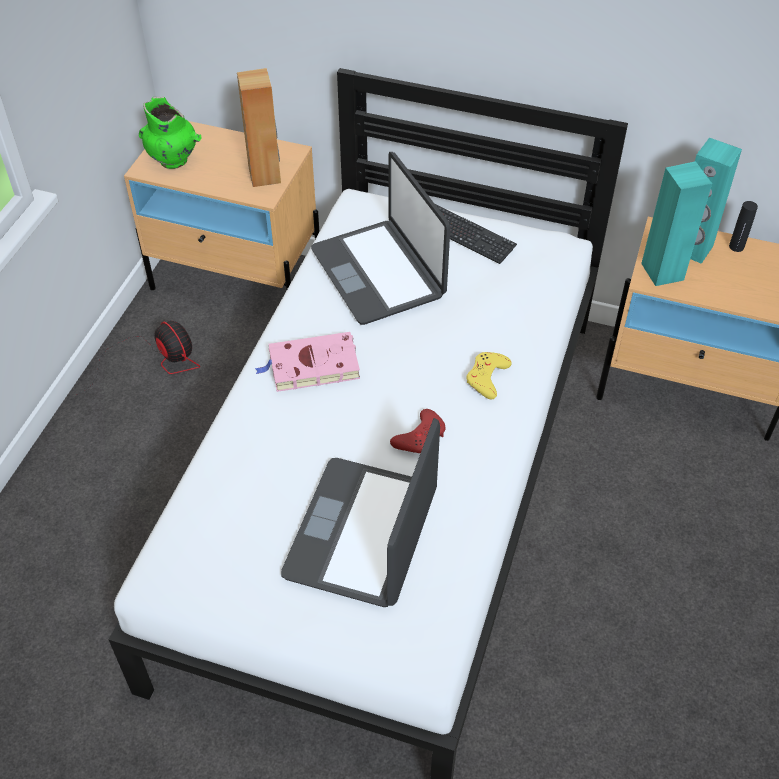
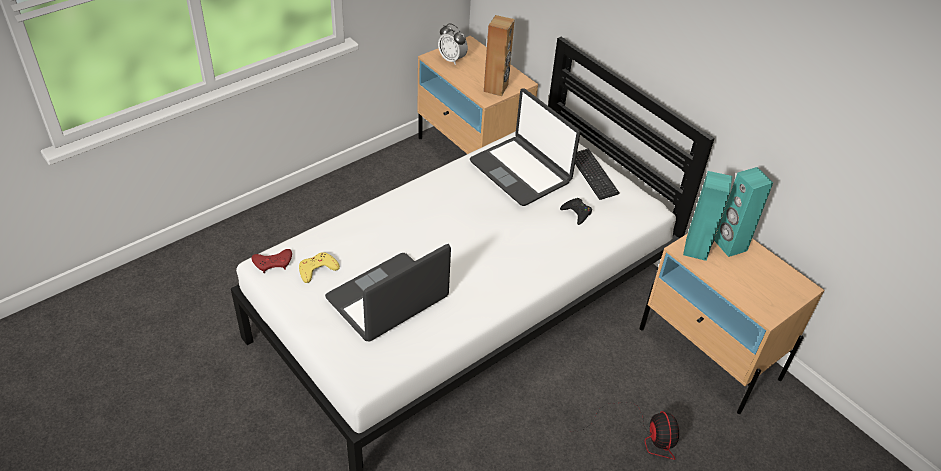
camera: 30 degrees right, 5 degrees down
(155, 361) = (390, 177): fan -> fan (641, 434)
(174, 161) = (452, 59): green vase -> alarm clock
(311, 366) = (436, 201): pink book -> none
(379, 272) = (521, 171): laptop -> laptop turned 45 degrees counterclockwise
(420, 437) = (464, 267): red game controller -> red game controller (273, 263)
(487, 377) = (532, 257): yellow game controller -> yellow game controller (317, 269)
(490, 294) = (576, 213): none -> black game controller
(736, 247) = (763, 258): black bottle -> none

